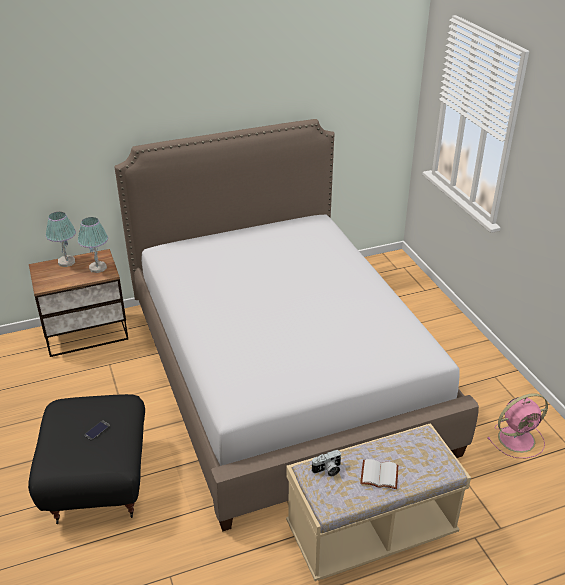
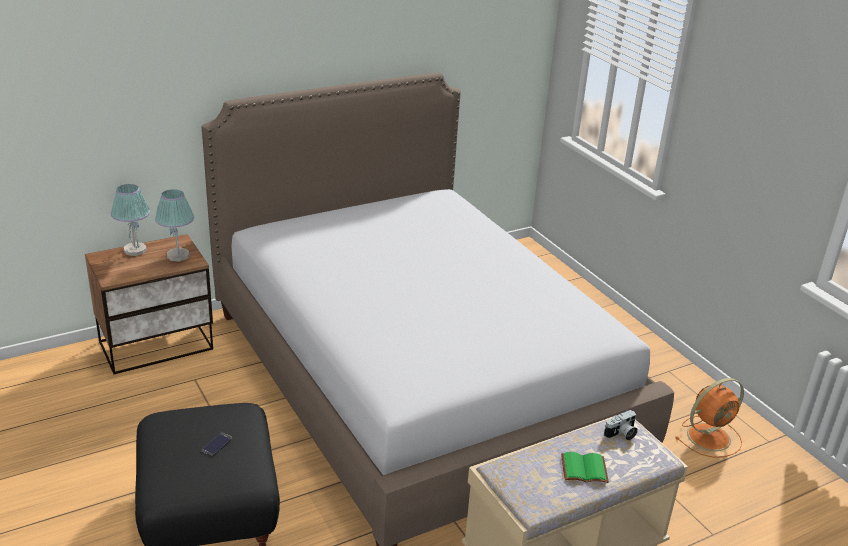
camera: 10 degrees left, 5 degrees down
(327, 470) = (522, 468): camera -> camera (621, 434)
(378, 476) = (583, 470): white book -> green book
(518, 438) = (710, 436): pink fan -> orange fan

